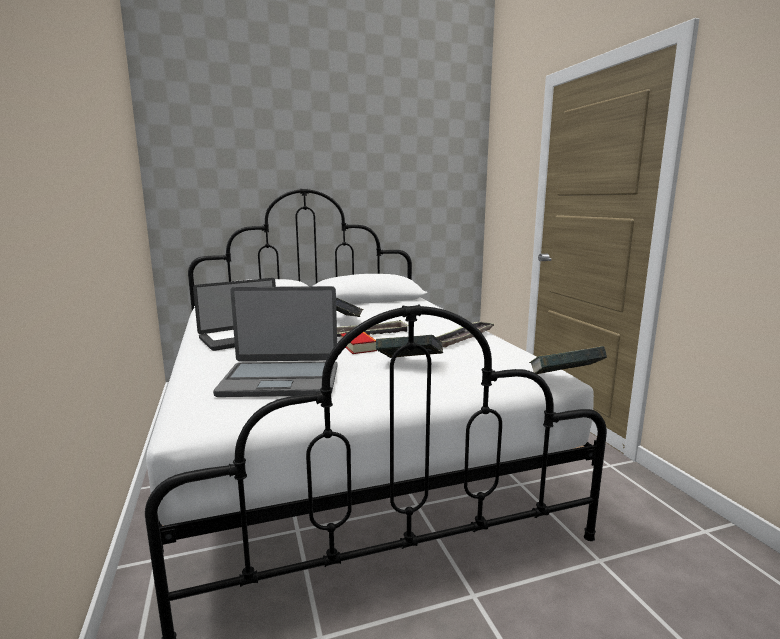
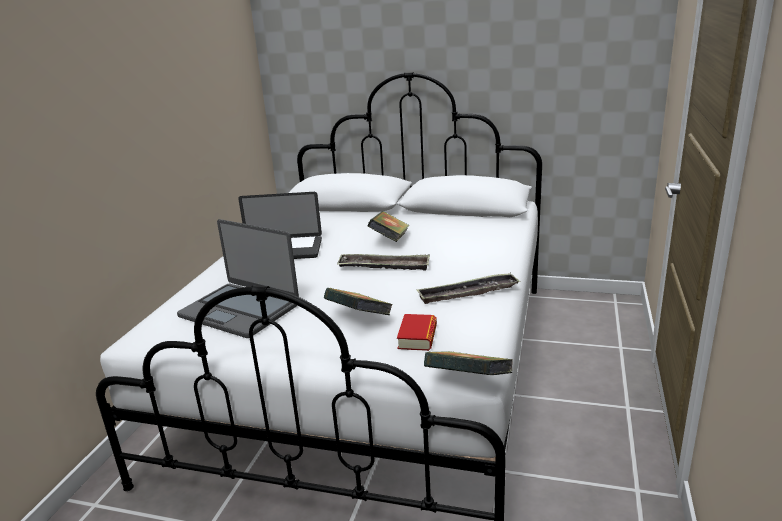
camera: 35 degrees right, 10 degrees up
(359, 347) = (351, 283): book -> book (417, 337)

